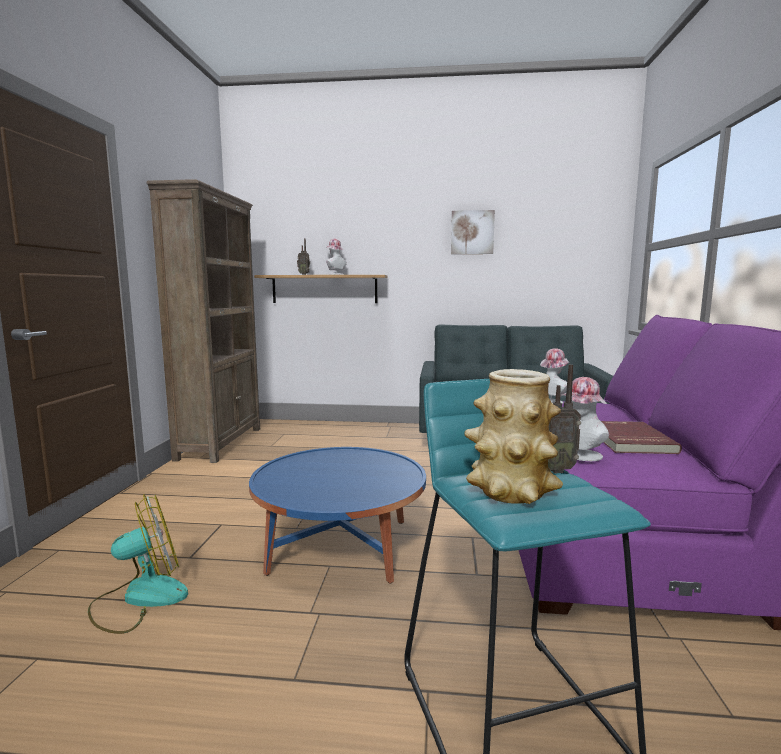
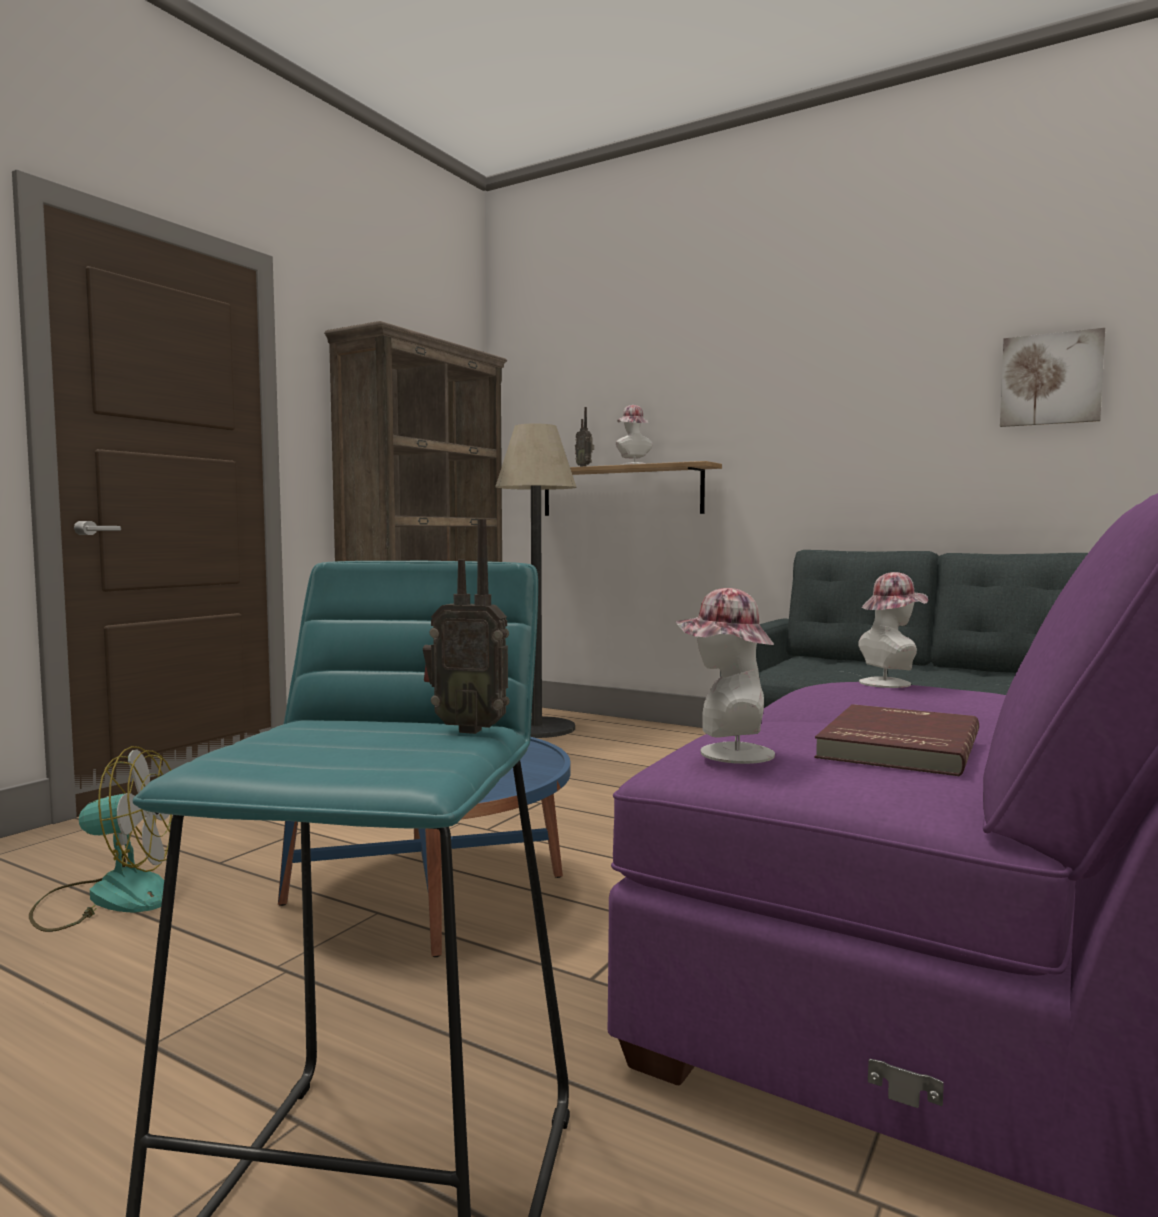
camera: 25 degrees right, 5 degrees down
(288, 434) = (537, 728): none -> floor lamp
(472, 232) = (877, 376): picture -> picture (1051, 379)
(510, 491) = (315, 740): vase -> none

